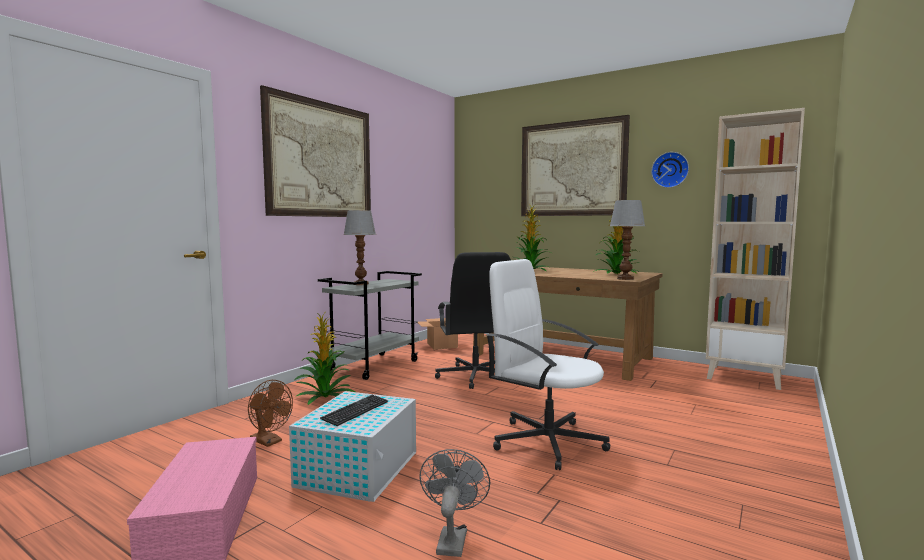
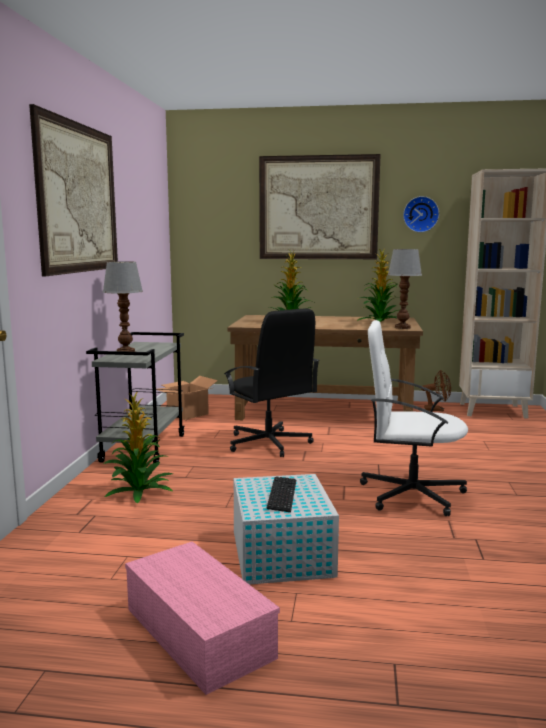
camera: 25 degrees left, 5 degrees up
(269, 442) = (149, 549): brown fan -> brown fan (437, 410)
(452, 538) = (436, 587): grey fan -> none

